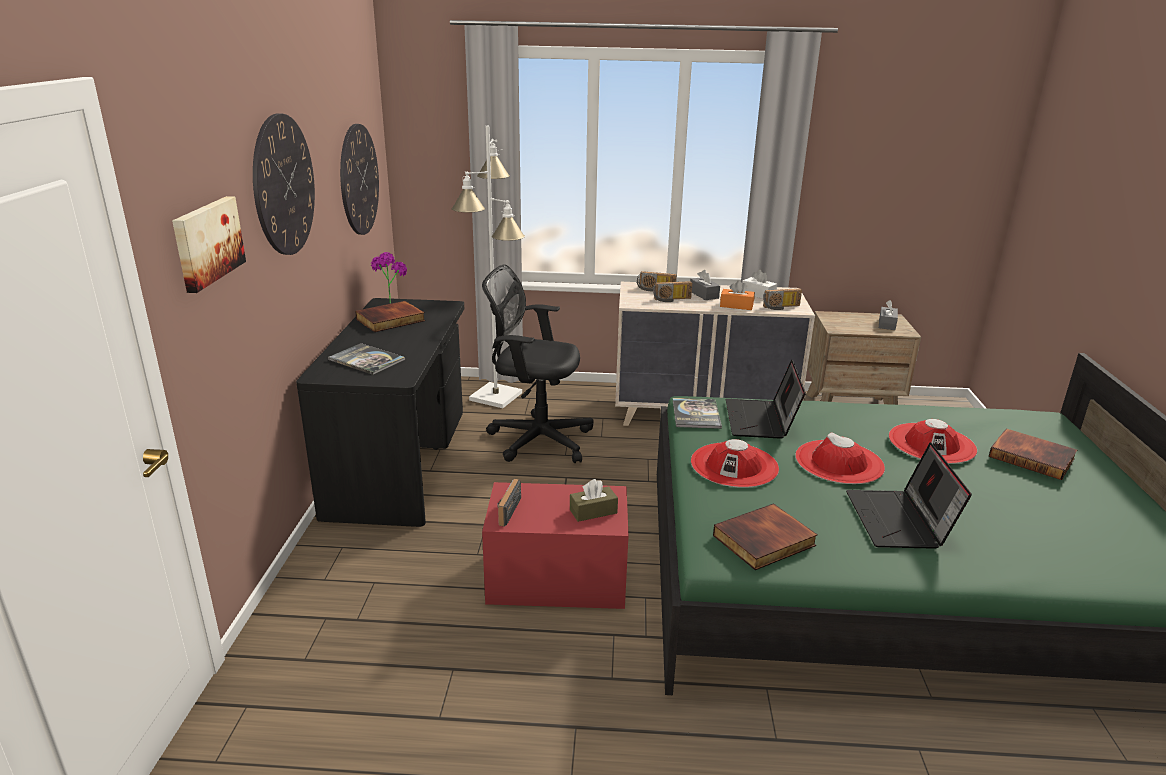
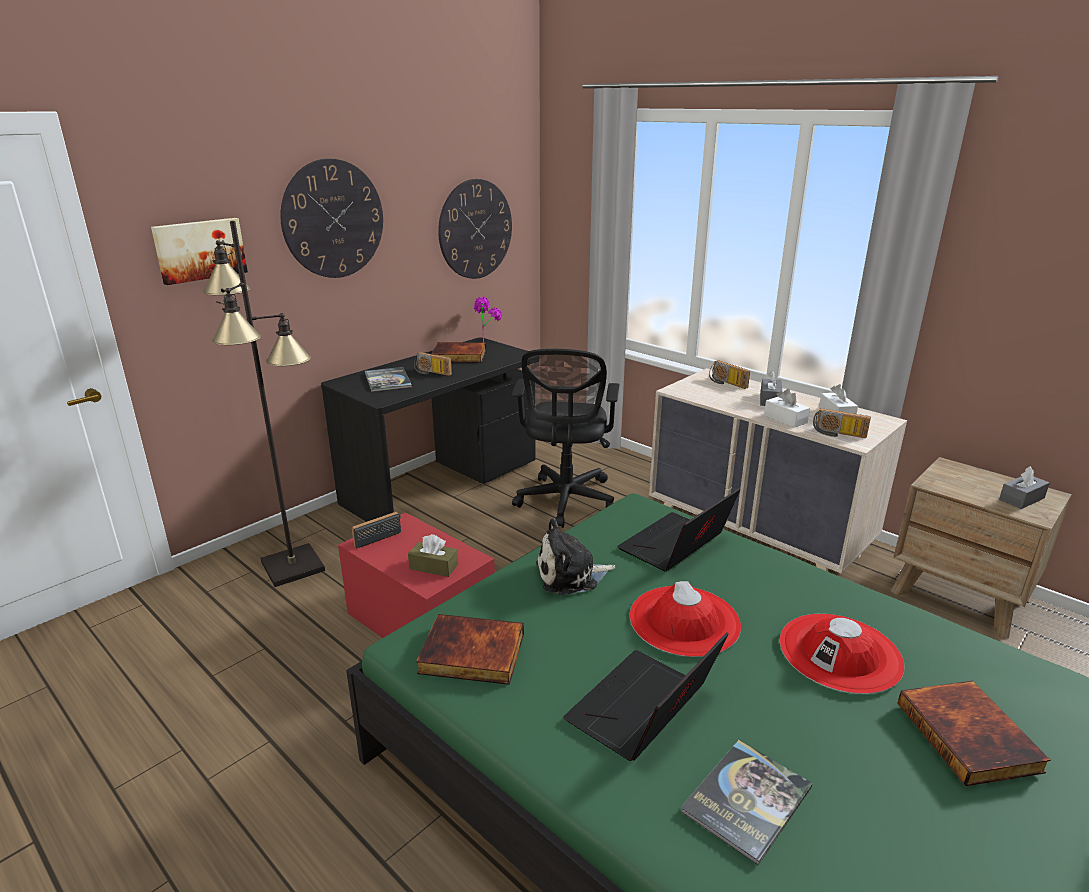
camera: 40 degrees right, 0 degrees up
(364, 593) = (293, 566): none -> black floor lamp
(496, 396) = (584, 456): white floor lamp -> none
(536, 439) = (565, 502): black office chair -> black office chair turned 135 degrees counterclockwise
(672, 300) = (724, 396): radio -> radio (431, 373)
(696, 414) = (620, 516): book -> book (747, 799)
(734, 465) = (571, 575): red hat -> plush toy
(736, 306) = (785, 419): orange tissue box -> white tissue box

